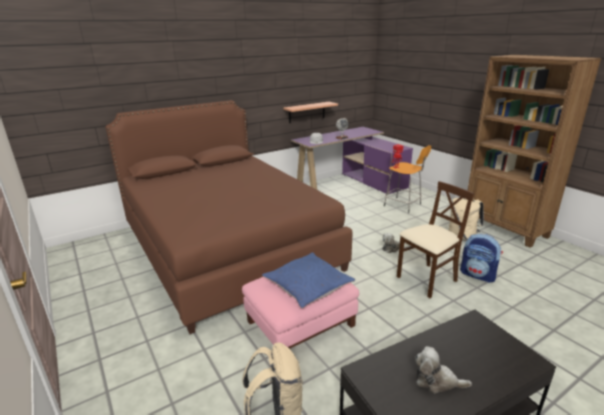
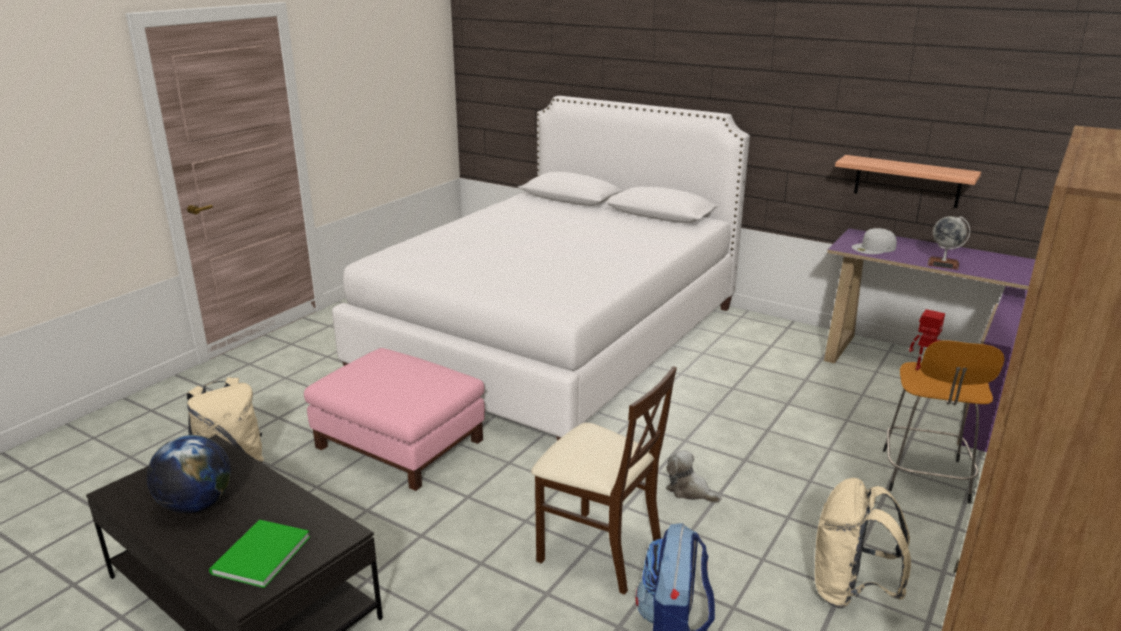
camera: 65 degrees right, 0 degrees up
(227, 247) = (553, 339): brown bed -> white bed
(307, 286) = (385, 383): blue pillow -> none
(437, 381) = (196, 505): plush toy -> globe
(496, 354) = (258, 556): none -> green book

